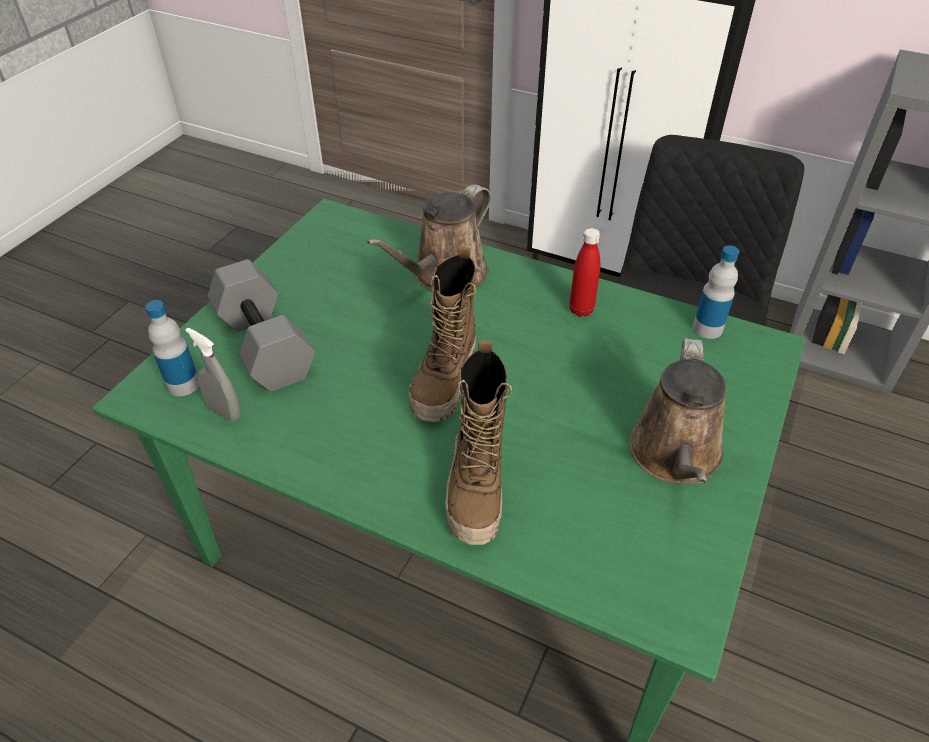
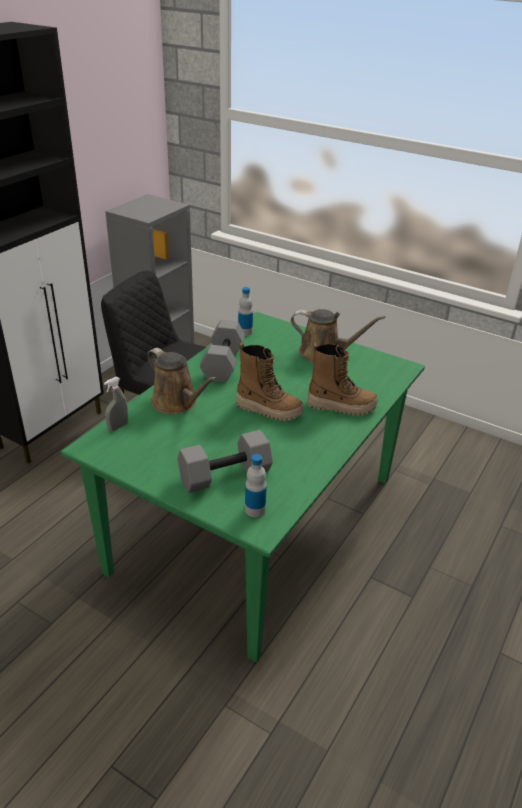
camera: 85 degrees left, 10 degrees down
(224, 412) = (282, 490): grey spray bottle -> grey spray bottle (118, 427)
(581, 310) = (222, 363): red bottle -> grey dumbbell

